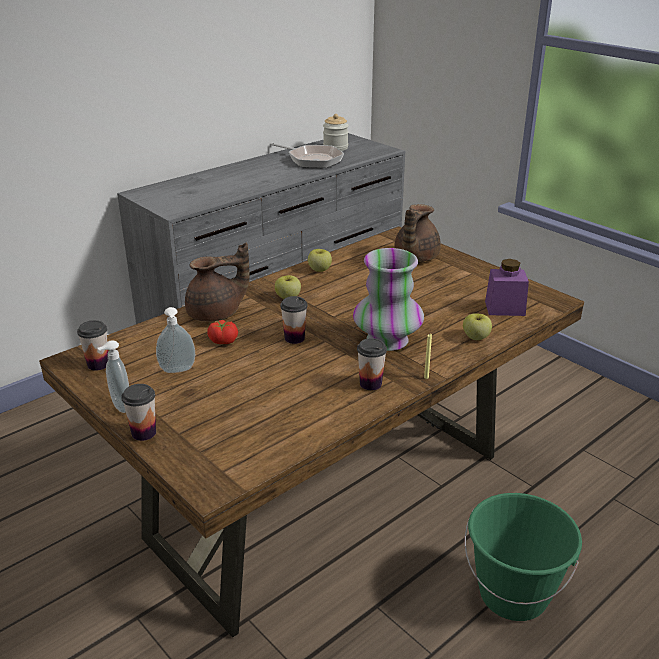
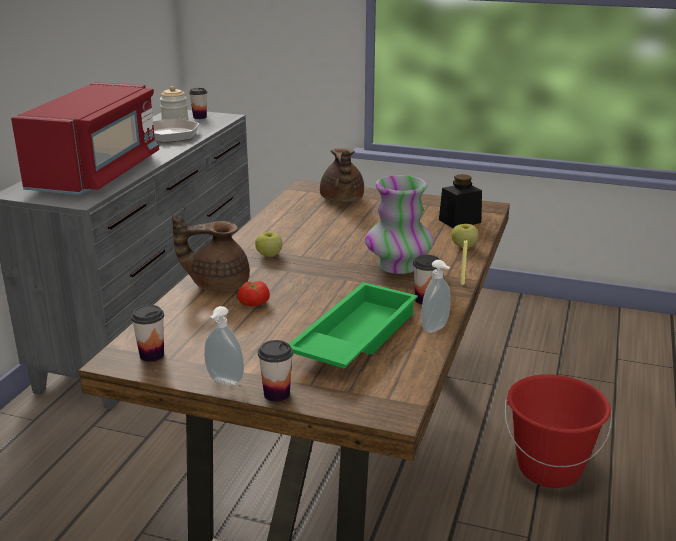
camera: 30 degrees left, 5 degrees down
(178, 371) = (242, 338): soap dispenser -> soap dispenser (436, 328)
(215, 187) = (97, 173): none -> red microwave
(216, 314) = (217, 284): brown teapot -> brown teapot turned 135 degrees counterclockwise
(264, 400) = (353, 337): none -> green tray
(294, 338) = (317, 284): cup -> cup (200, 117)
(319, 270) = (269, 227): apple -> none
(504, 308) = (459, 221): purple jar -> black jar
(513, 595) = (549, 468): green bucket -> red bucket

